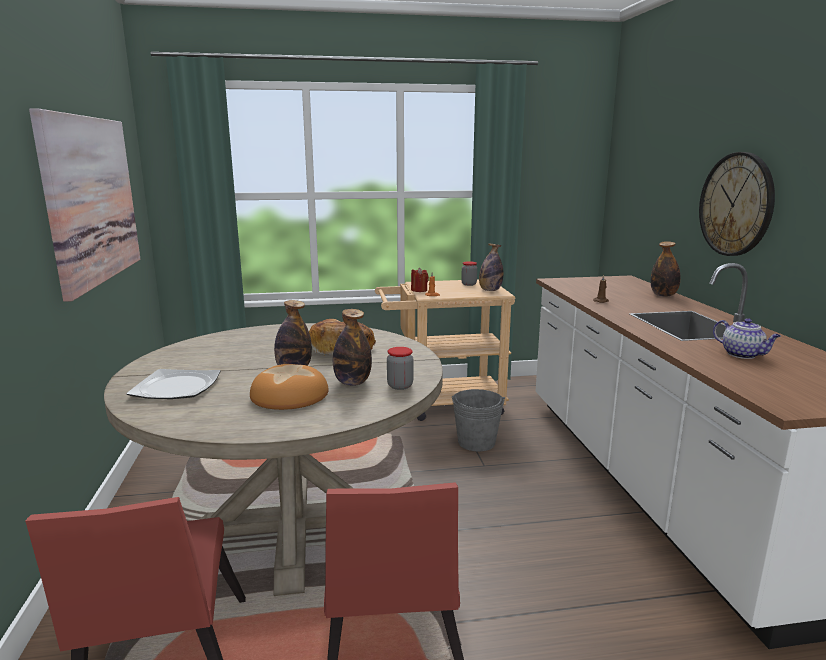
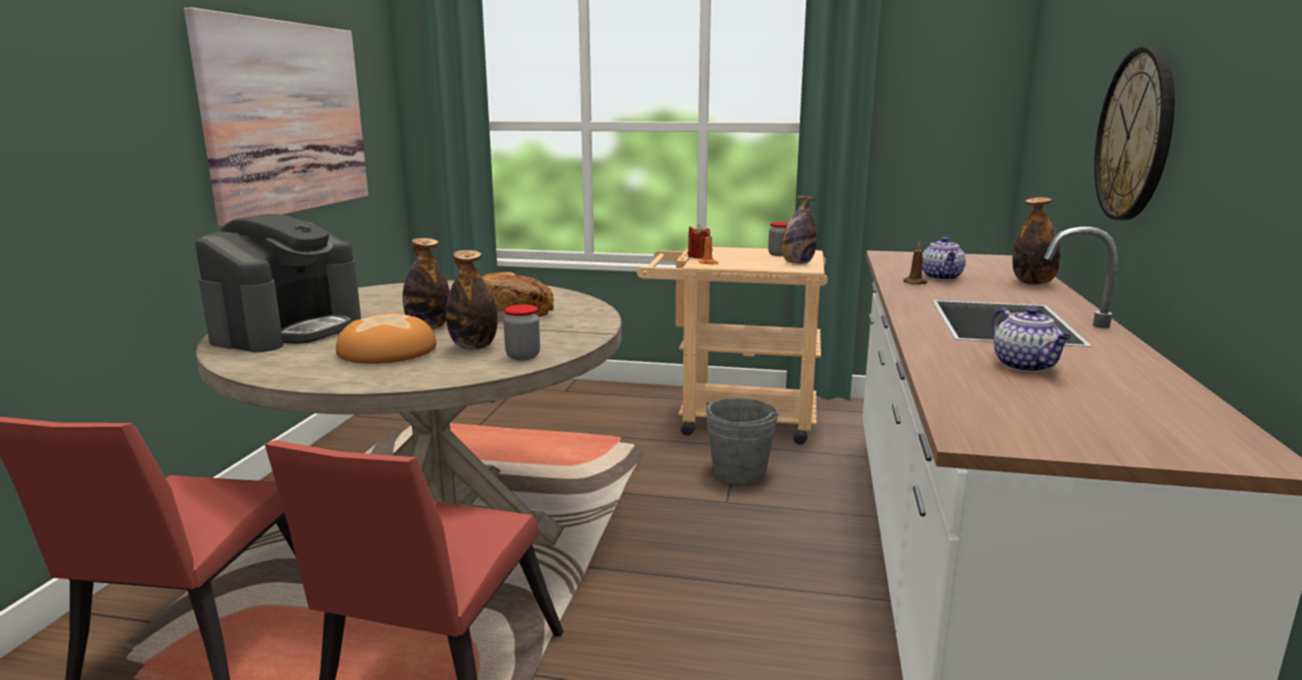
camera: 20 degrees right, 0 degrees up
(176, 387) = (288, 329): plate -> coffee machine
(609, 295) = (942, 277): none -> teapot

